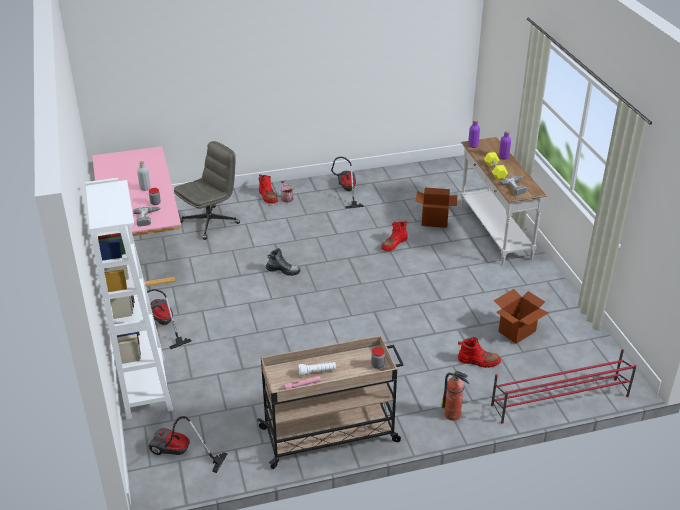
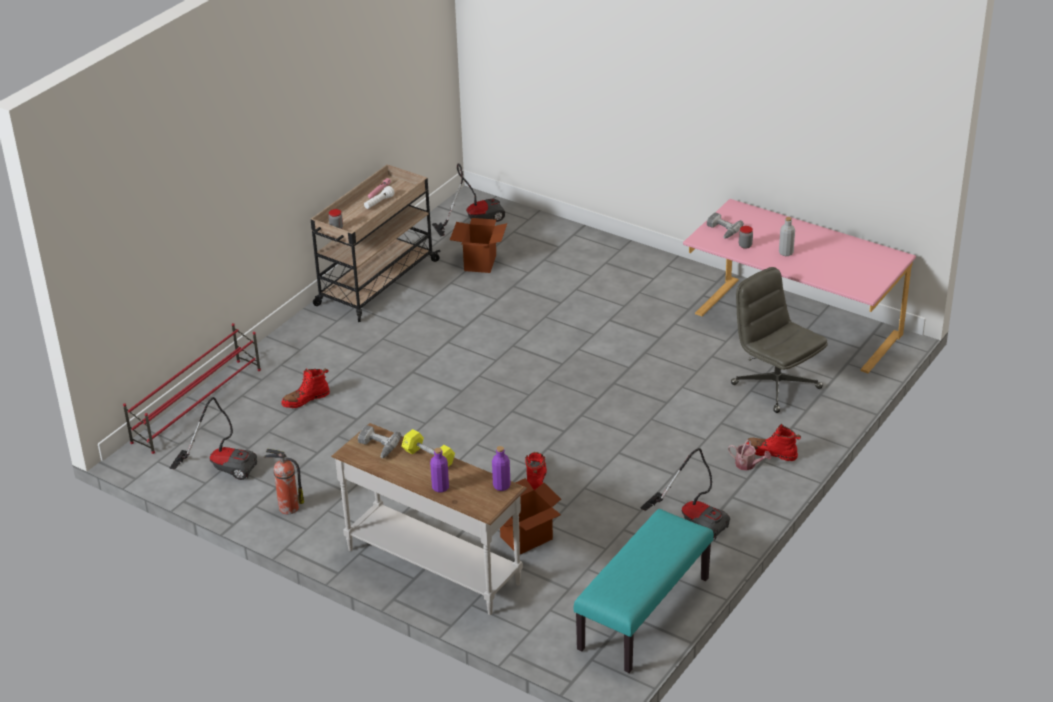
camera: 140 degrees right, 0 degrees up
(146, 388) = (569, 237): white bookcase -> none
(163, 324) = (637, 279): vacuum cleaner -> vacuum cleaner (223, 465)
(210, 222) = (775, 386): grey office chair -> grey office chair turned 135 degrees clockwise
(283, 271) = (610, 379): boot -> none
(420, 172) = (644, 614): none -> turquoise bench
(453, 415) = (287, 345): fire extinguisher -> fire extinguisher (287, 508)
(517, 331) = (292, 448): cardboard box -> cardboard box (480, 262)

